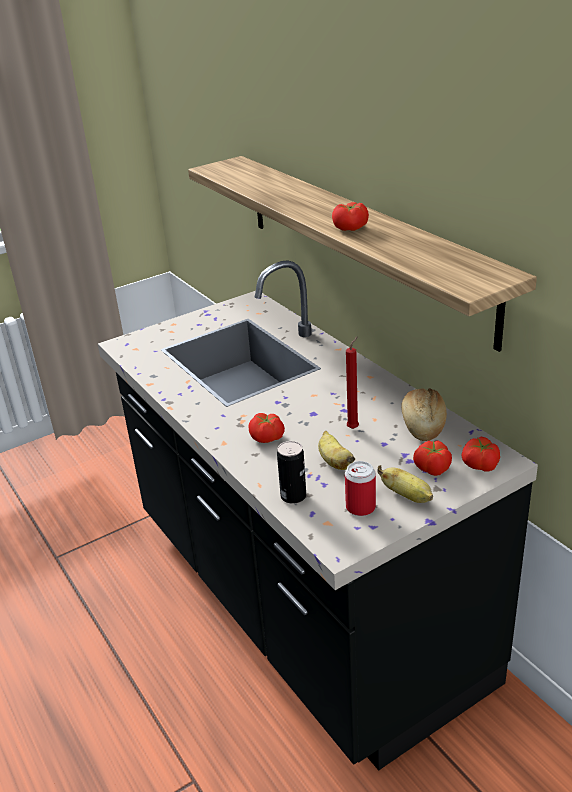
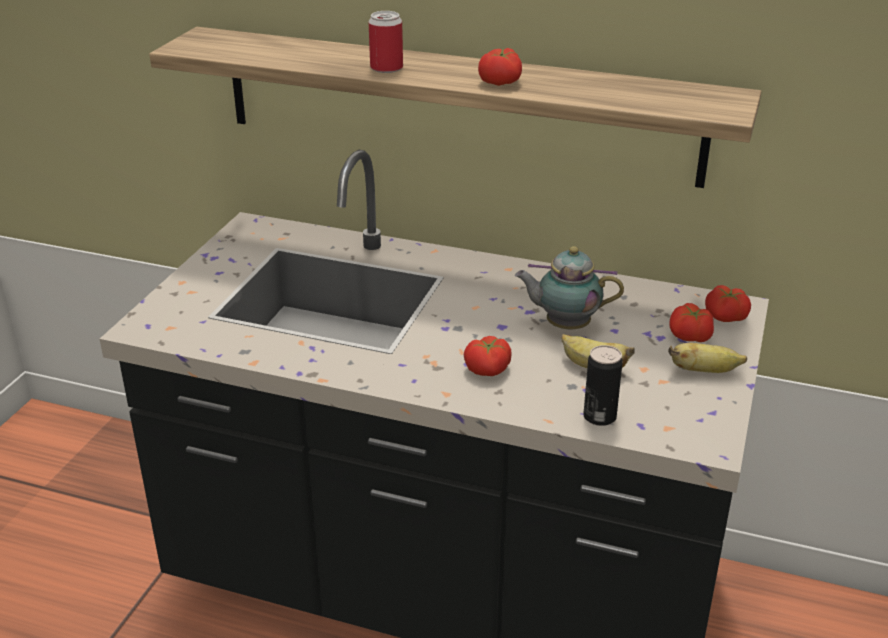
camera: 40 degrees left, 0 degrees up
(354, 427) = (564, 325): red candle -> teapot
(360, 507) = (677, 399): can -> can (386, 68)
(423, 424) = (625, 298): bread -> none

